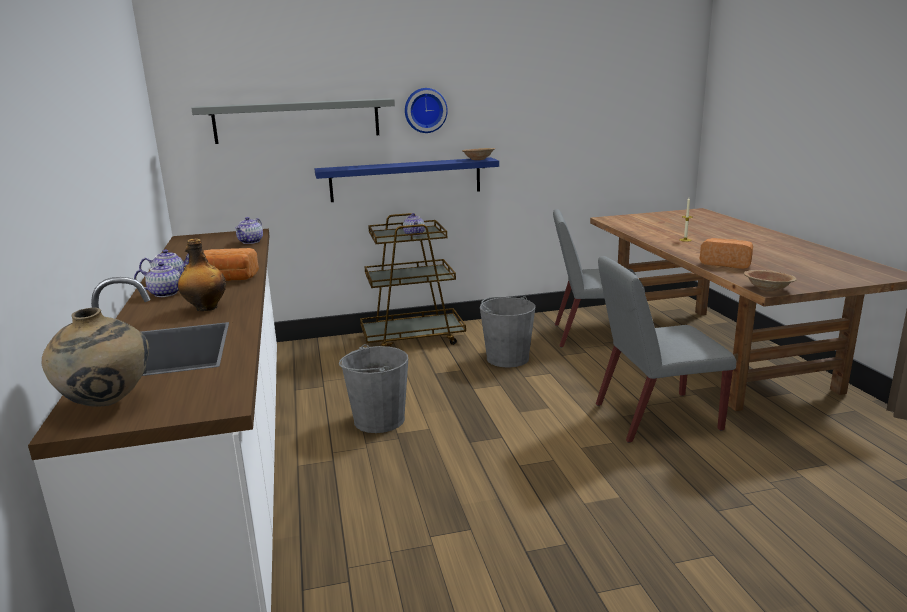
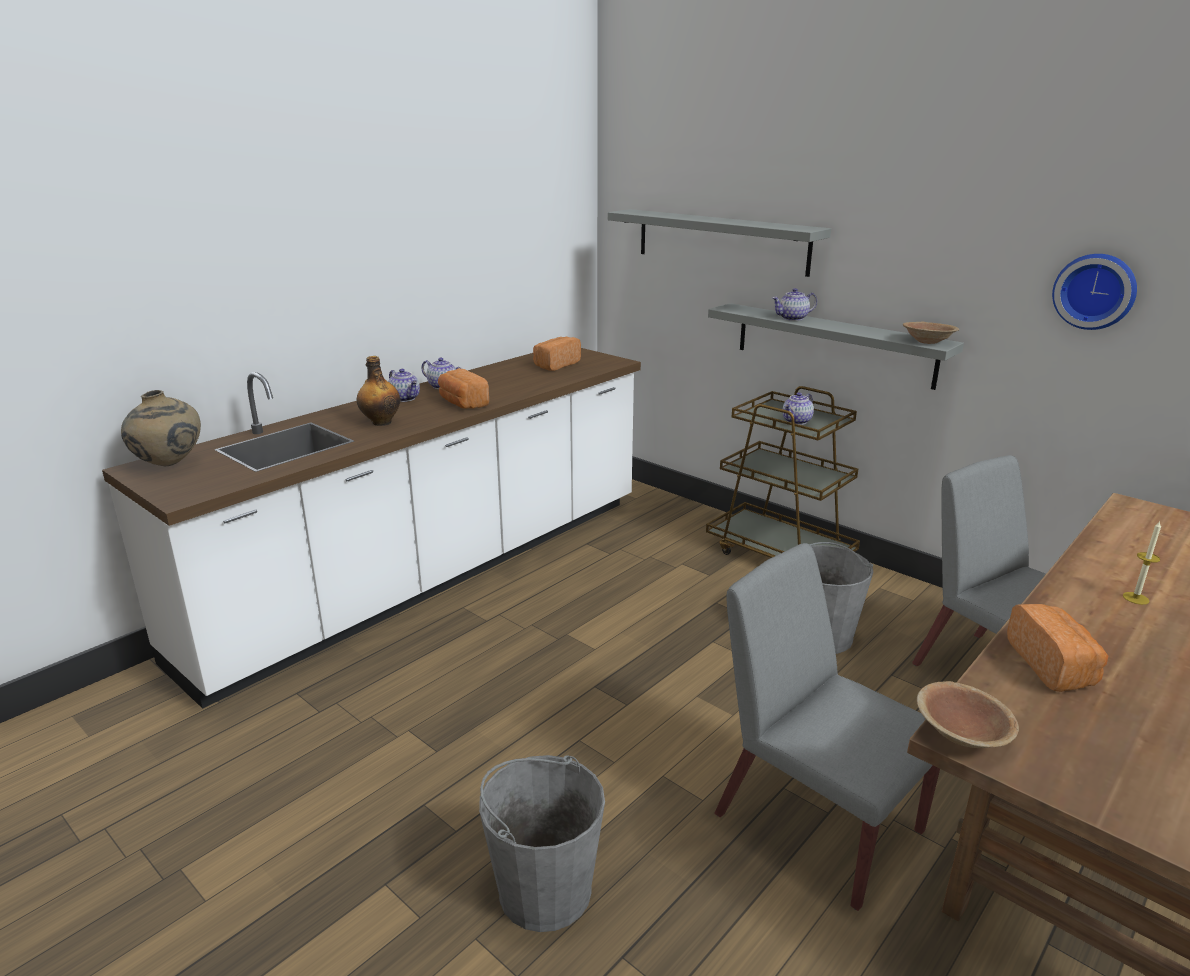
camera: 55 degrees right, 5 degrees up
(214, 245) = (555, 365): none -> bread
(251, 241) = (584, 371): teapot -> teapot (792, 318)
(378, 420) = (580, 612): grey bucket -> grey bucket (544, 890)
(406, 179) = (833, 344): blue shelf -> grey shelf
(425, 110) = (876, 252): wall clock -> wall clock (1095, 291)

